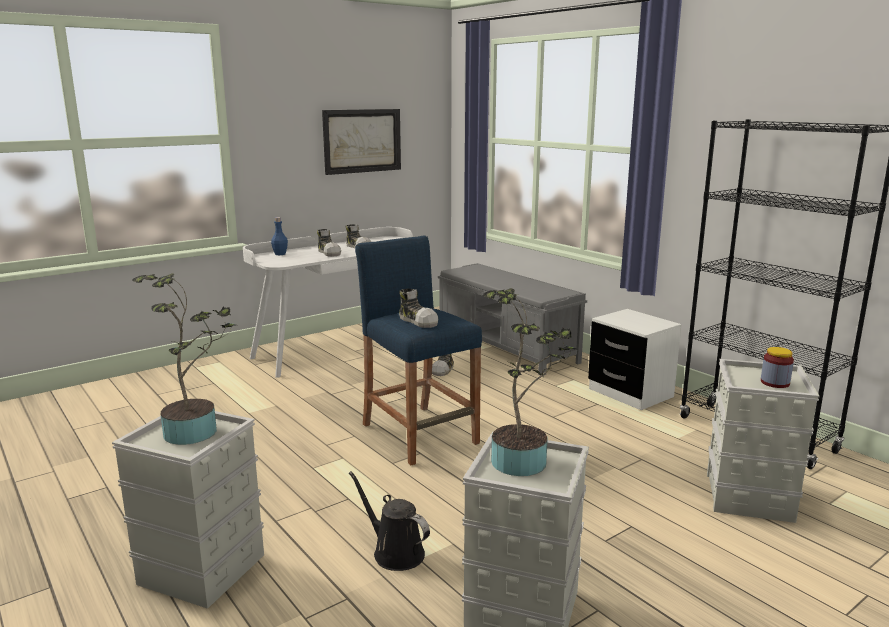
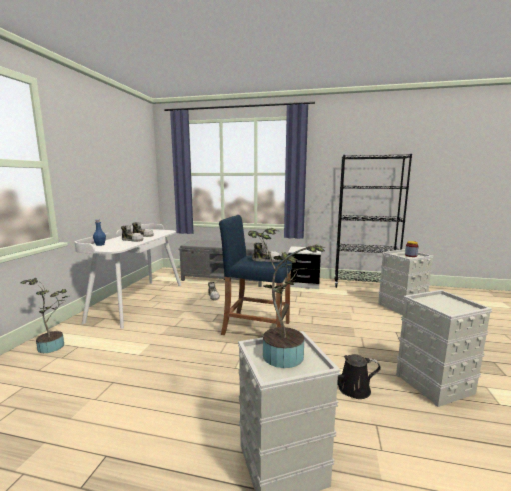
camera: 40 degrees left, 5 degrees down
(362, 141) = (121, 173): picture -> none
(524, 460) = (436, 302): potted plant -> potted plant (53, 345)

